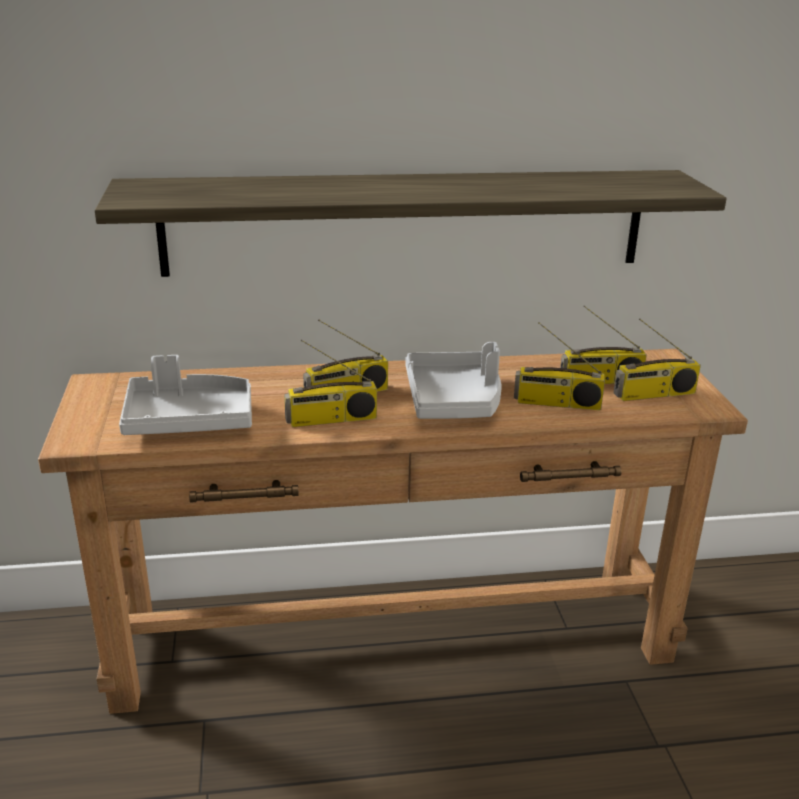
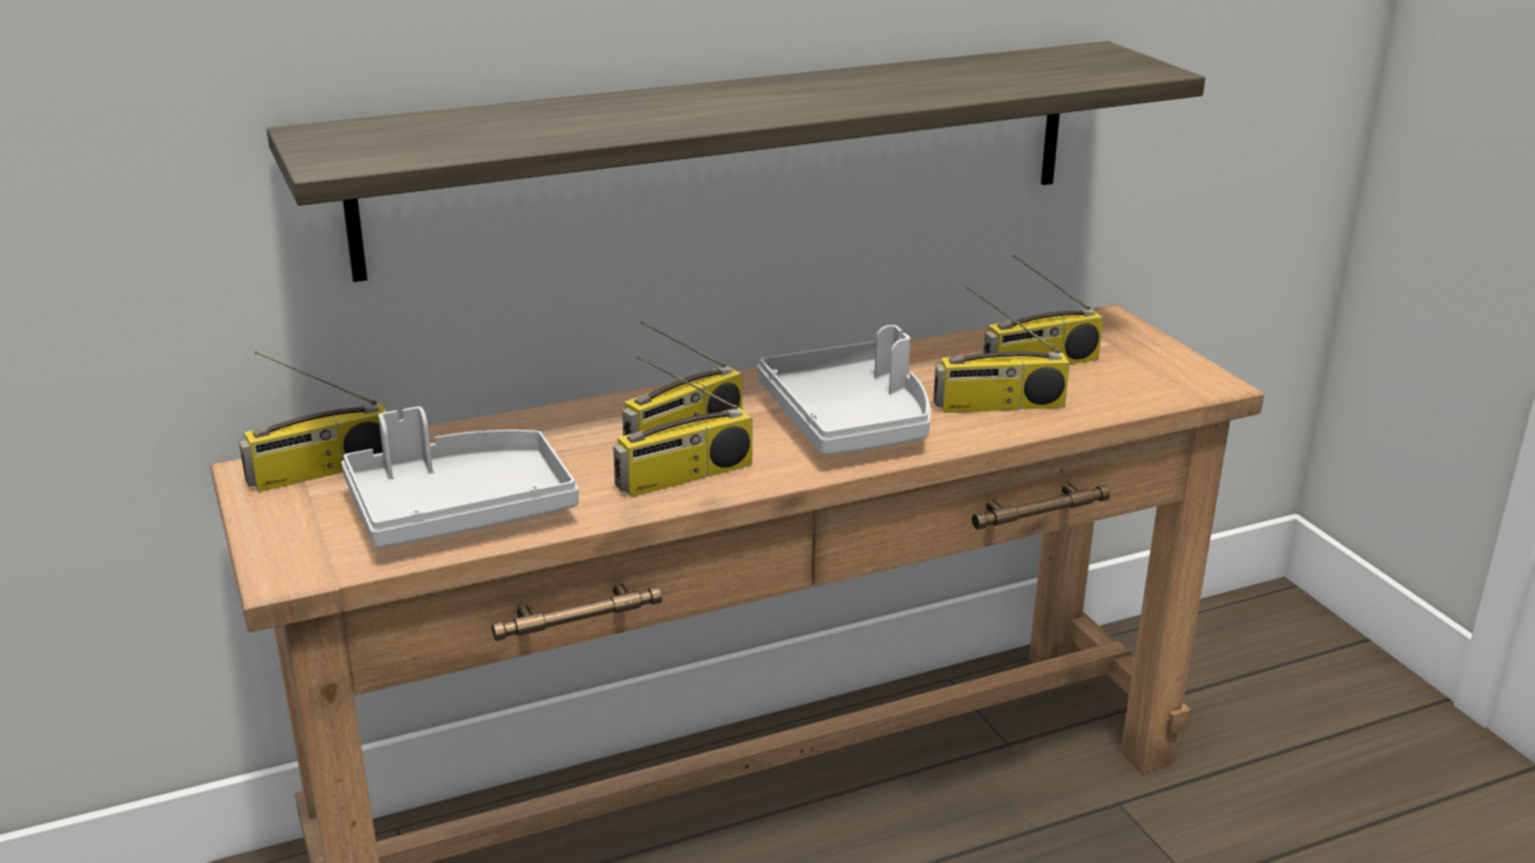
camera: 15 degrees left, 0 degrees up
(654, 394) = (1124, 374): radio -> radio (321, 472)

